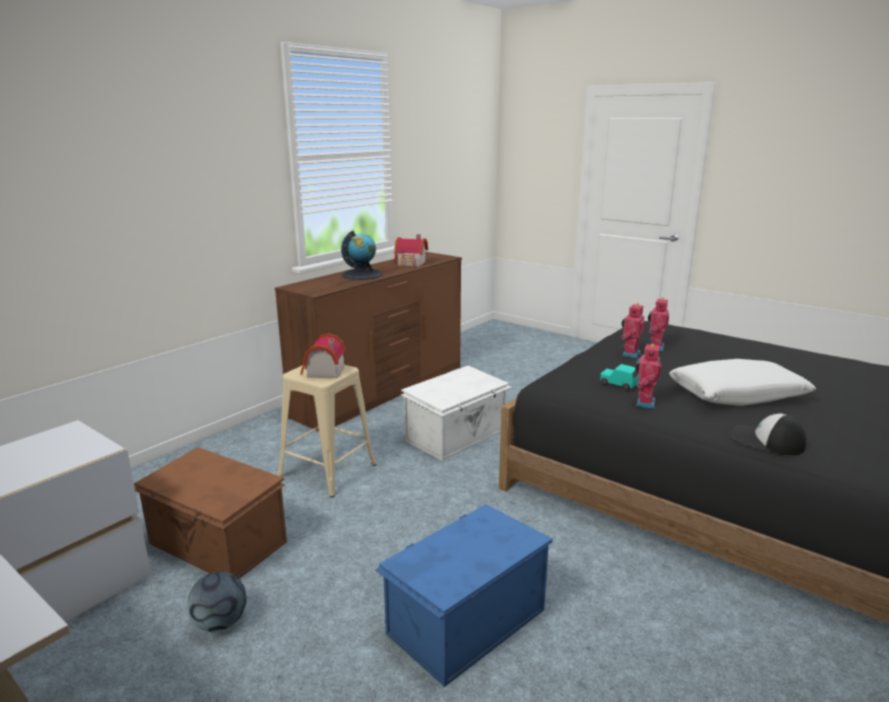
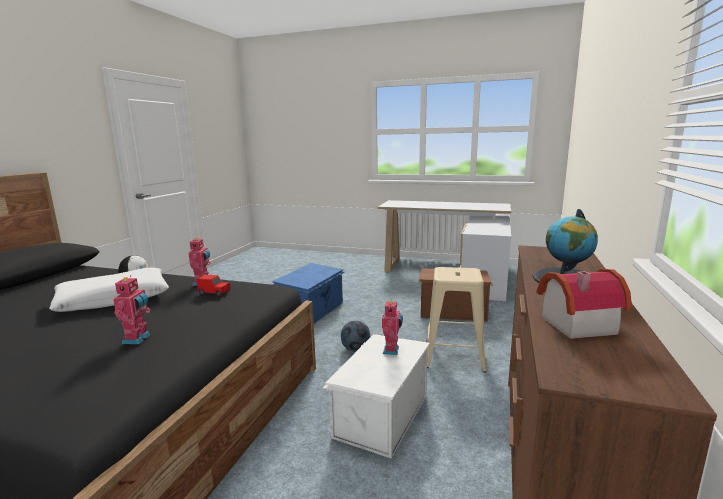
camera: 160 degrees right, 5 degrees down
(220, 623) = (409, 294): football -> football (356, 349)
(323, 372) = (454, 272): toy house -> none
(618, 384) = (214, 293): turquoise toy car -> red toy car
(629, 354) = (179, 327): toy robot -> toy robot (392, 350)

